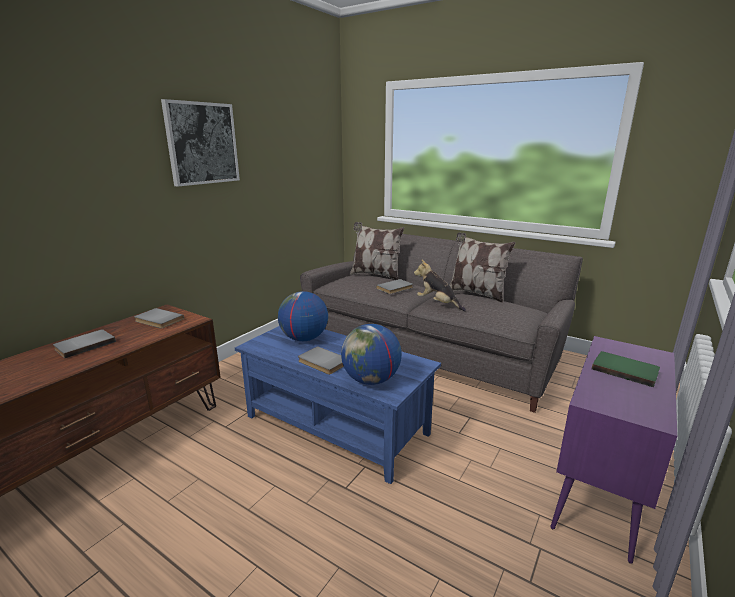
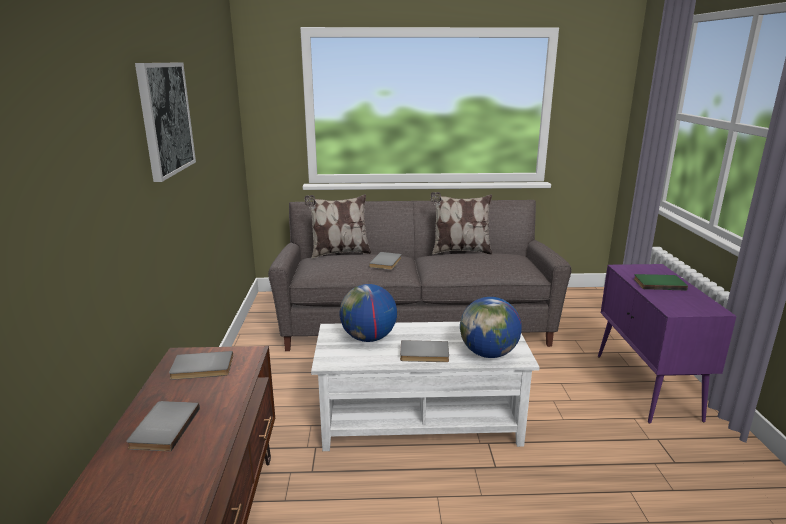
camera: 35 degrees left, 0 degrees up
(337, 425) = (420, 420): blue coffee table -> white coffee table
(437, 304) = (446, 269): plush toy -> none

